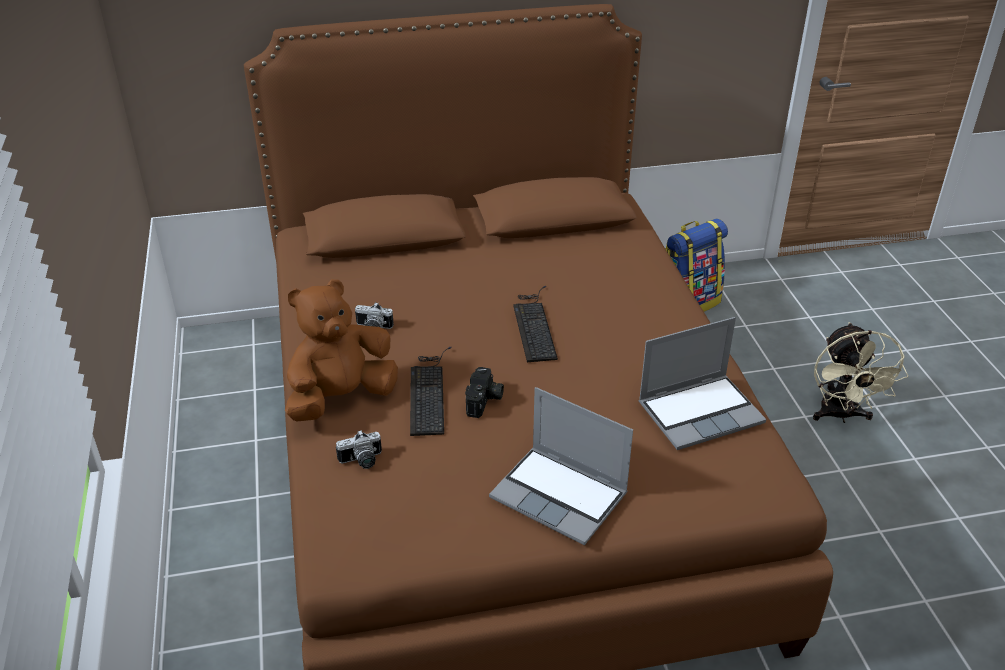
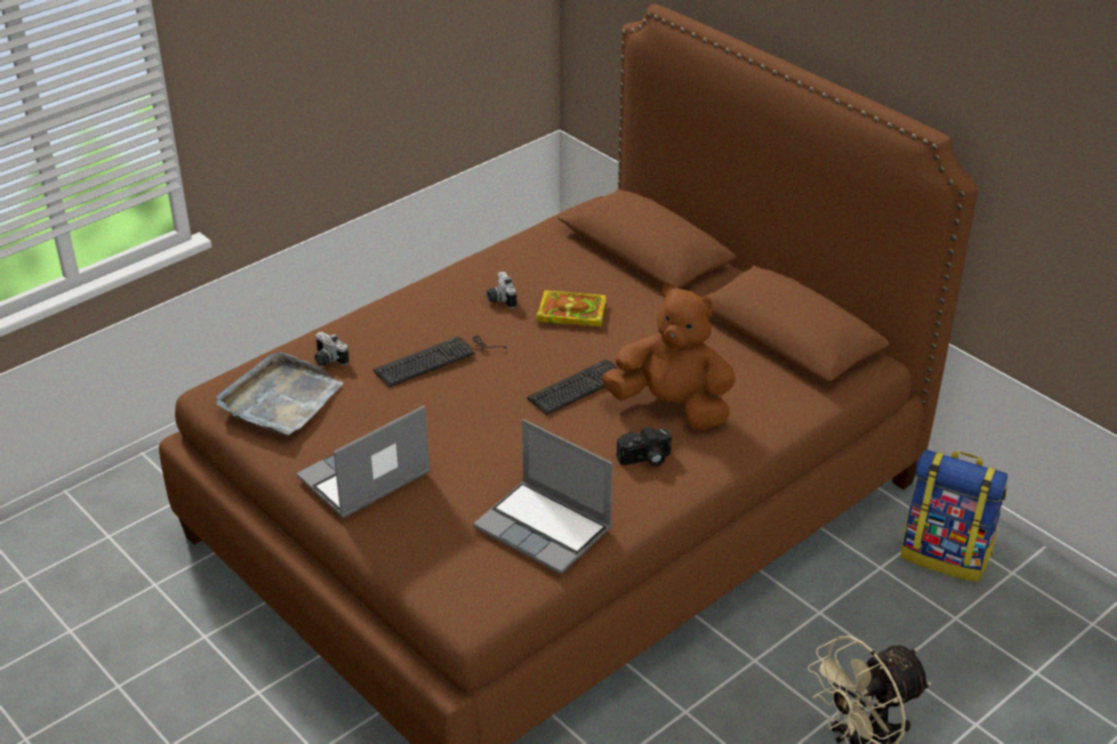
camera: 60 degrees right, 0 degrees up
(341, 398) = (395, 320): brown plush toy -> brown plush toy (672, 407)
(397, 513) = (280, 399): none -> grey tray
(430, 300) = (570, 313): none -> book
(485, 401) = (450, 394): camera -> camera (645, 459)
(561, 496) = (364, 478): laptop -> laptop turned 45 degrees clockwise

